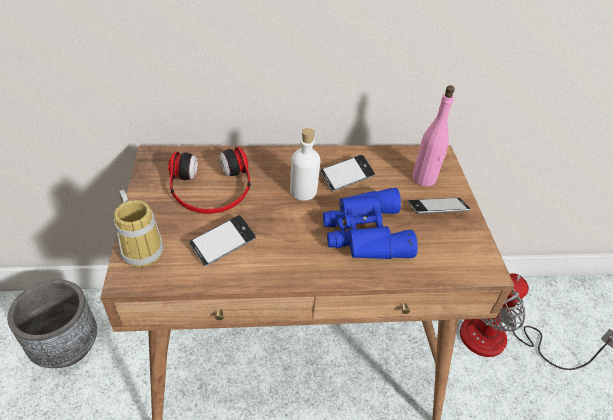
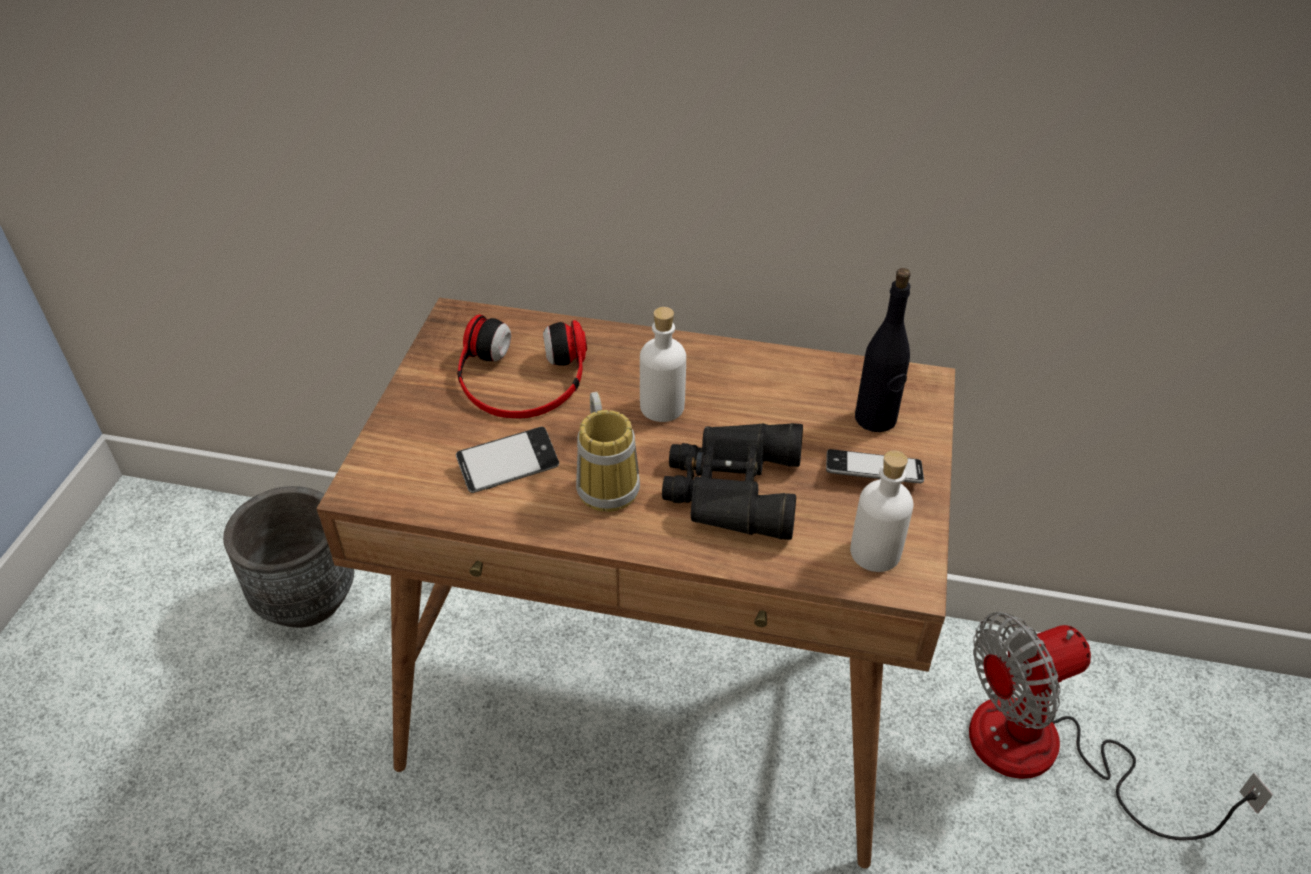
camera: 20 degrees right, 0 degrees up
(142, 247) = (394, 450): mug -> mug (609, 482)
(347, 176) = (743, 394): phone -> none
(364, 233) = (730, 489): blue binoculars -> black binoculars
(424, 179) = (876, 419): pink bottle -> black bottle
(460, 255) = (875, 552): none -> white bottle

